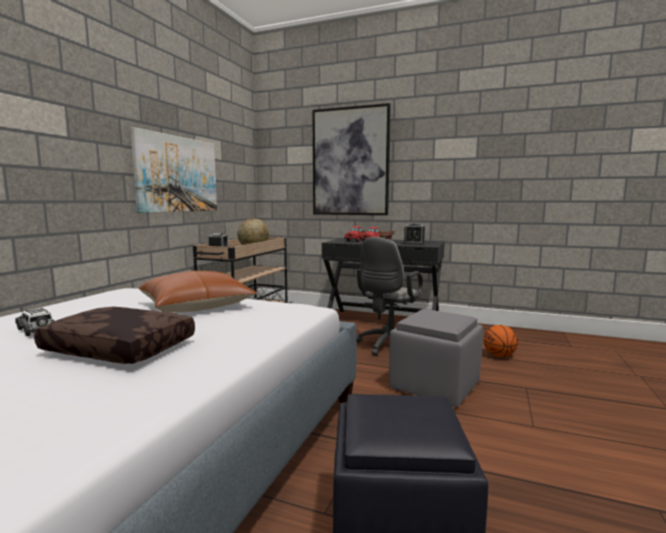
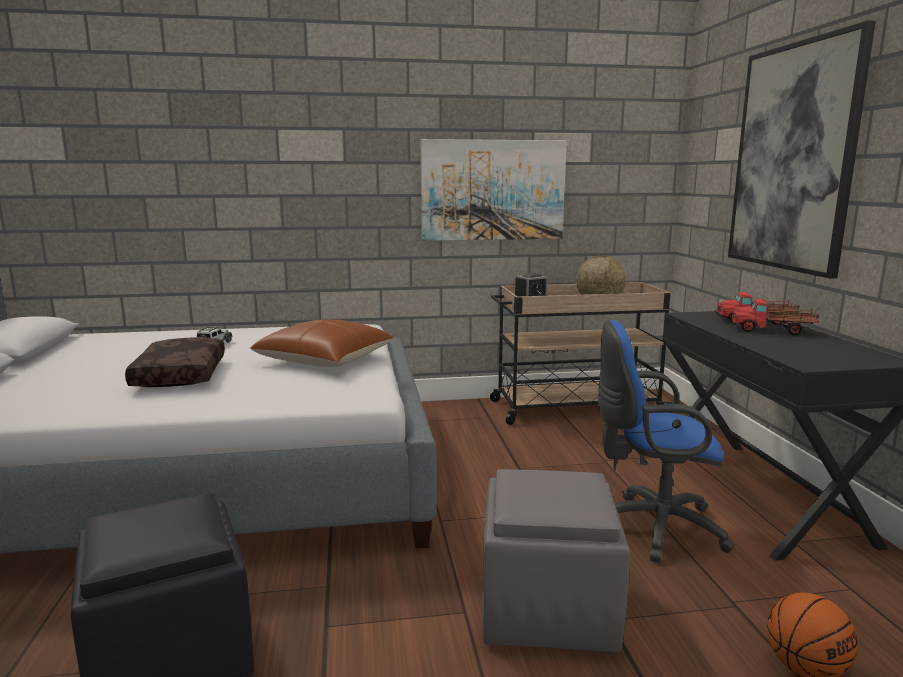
camera: 60 degrees right, 5 degrees up
(388, 346) = (652, 527): grey office chair -> blue office chair
(414, 243) = (810, 352): alarm clock -> none

